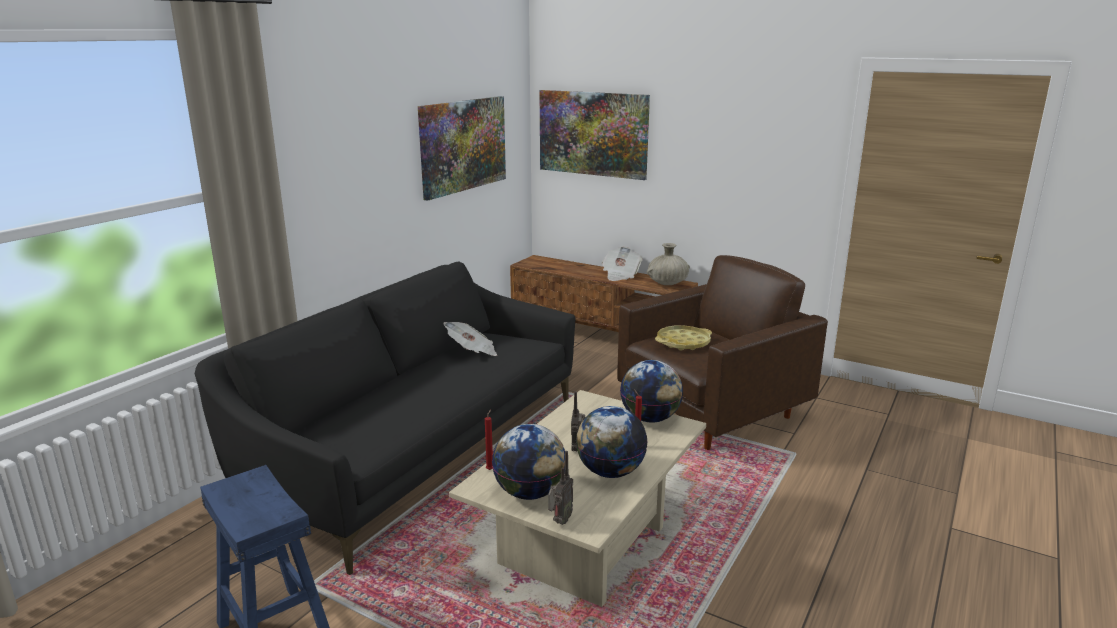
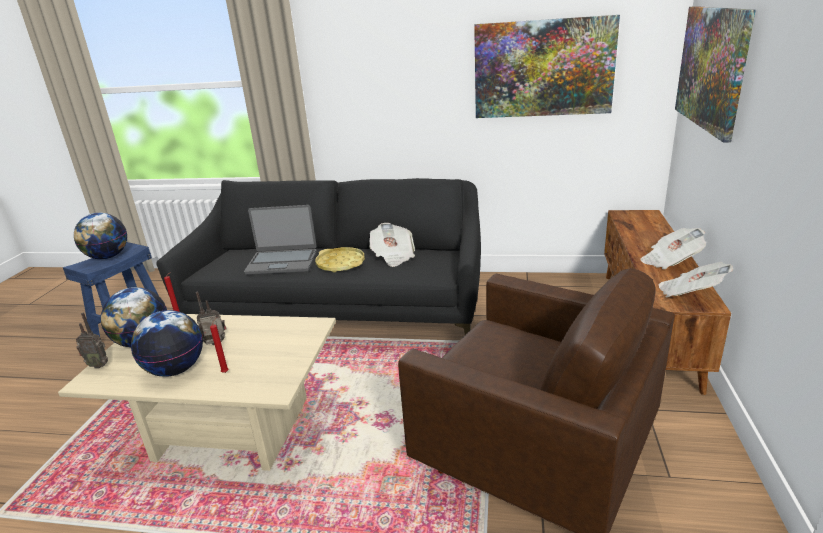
camera: 70 degrees right, 5 degrees up
(402, 405) = (282, 262): none -> laptop
(650, 418) = (285, 367): globe -> globe (107, 257)
(667, 283) = (690, 294): beige vase -> newspaper
(683, 342) = (500, 346): yellow tray -> yellow tray (340, 264)

